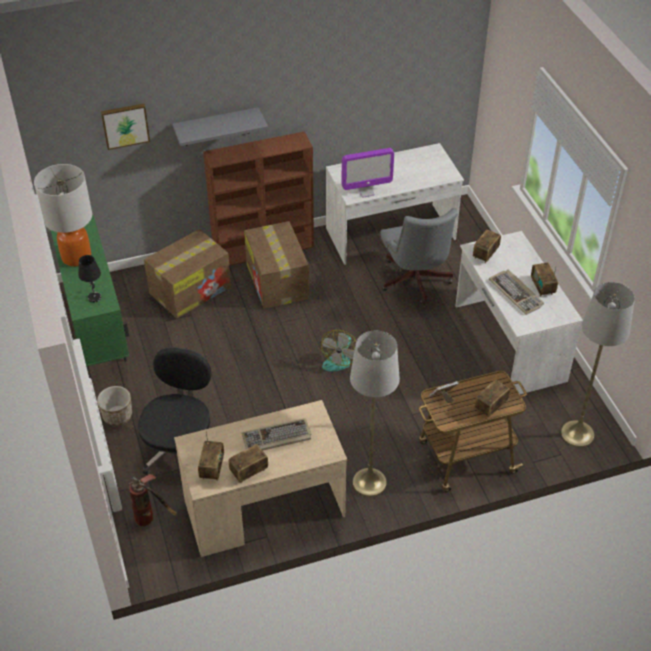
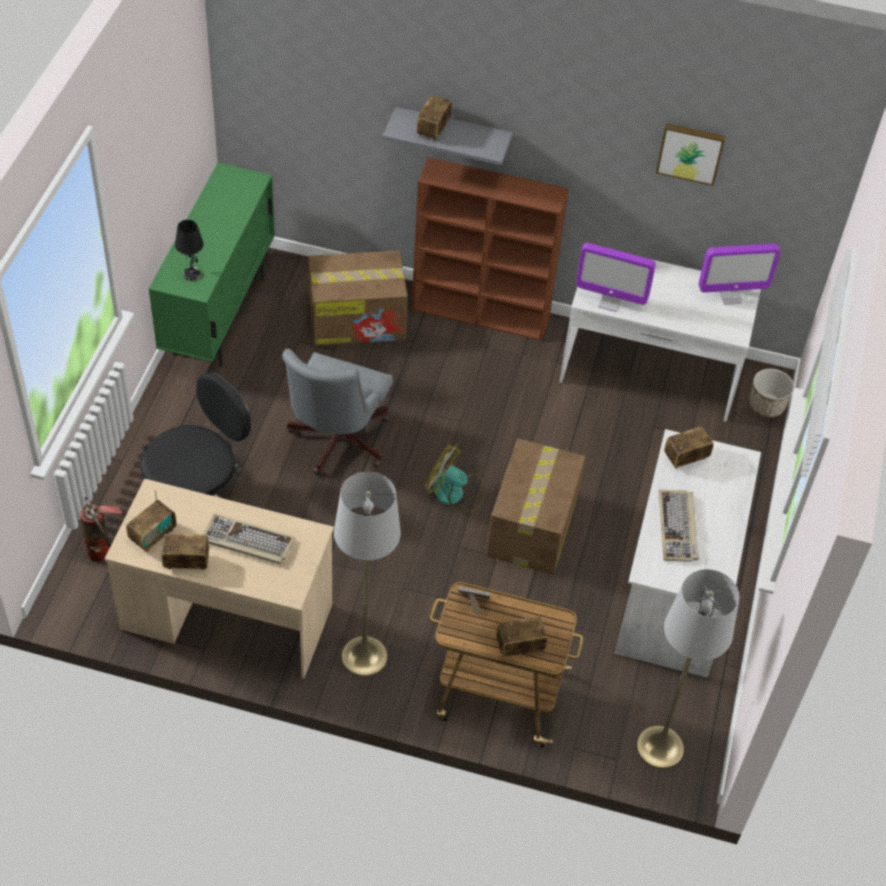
camera: 30 degrees right, 5 degrees up
(76, 257) = (212, 217): table lamp -> none
(117, 416) = (163, 424): planter -> planter (766, 405)
(125, 125) = (335, 84): picture -> picture (690, 152)
(277, 282) = (463, 362): cardboard box -> cardboard box (532, 528)
(339, 358) = (455, 493): fan -> fan turned 60 degrees clockwise
(415, 283) = (626, 450): grey office chair -> grey office chair (336, 443)
(429, 157) = (730, 296): none -> monitor
(542, 287) = (719, 538): radio -> radio (433, 129)

